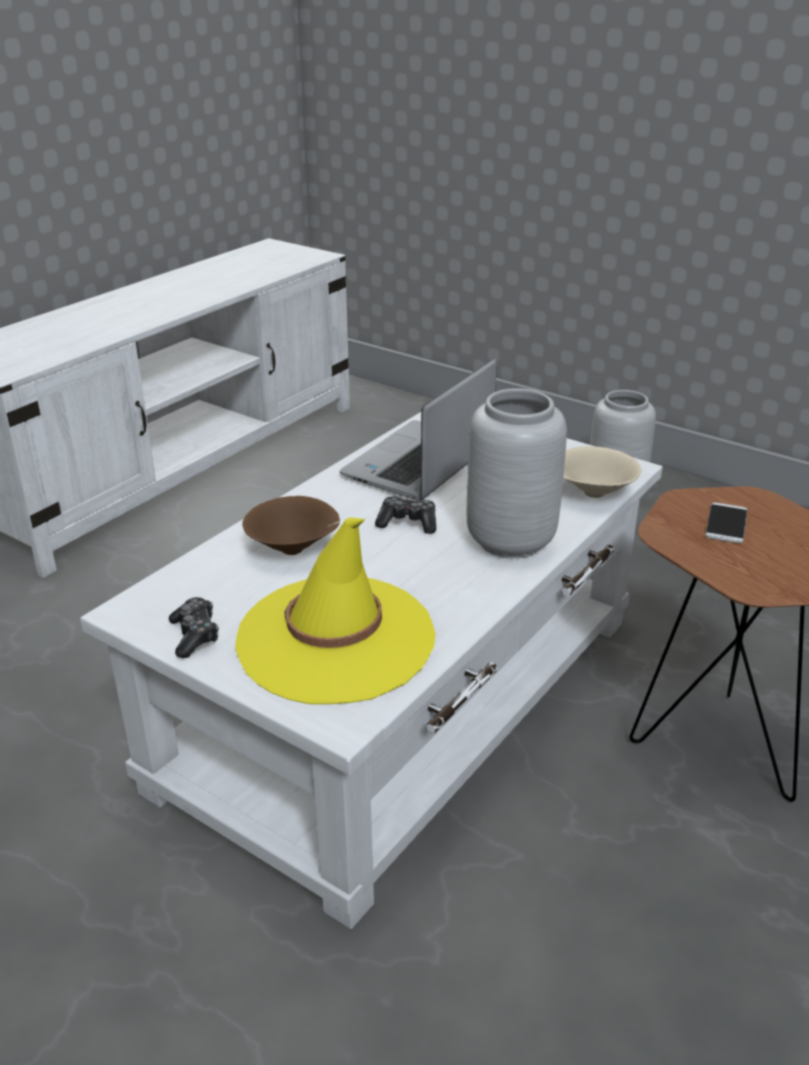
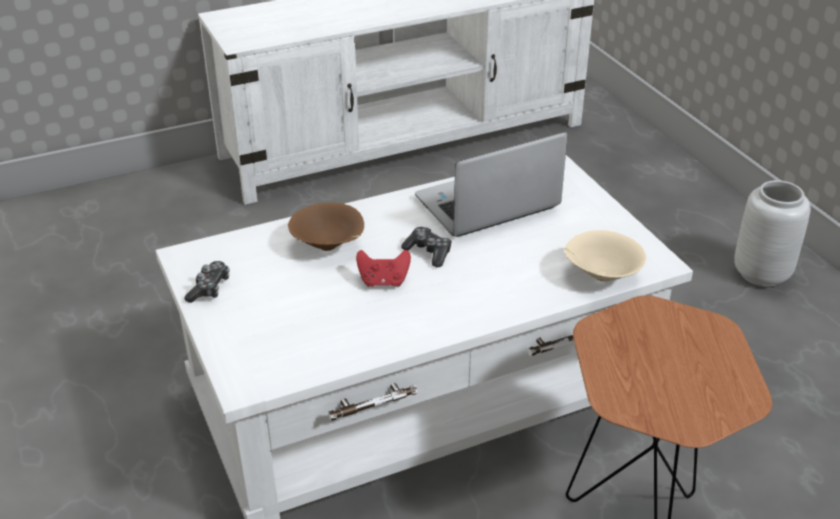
camera: 30 degrees right, 5 degrees up
(335, 639) = (293, 325): yellow hat -> none
(390, 564) = (383, 281): none -> red game controller
(512, 541) = (492, 295): grey vase -> none
(726, 524) = (660, 342): phone -> none

